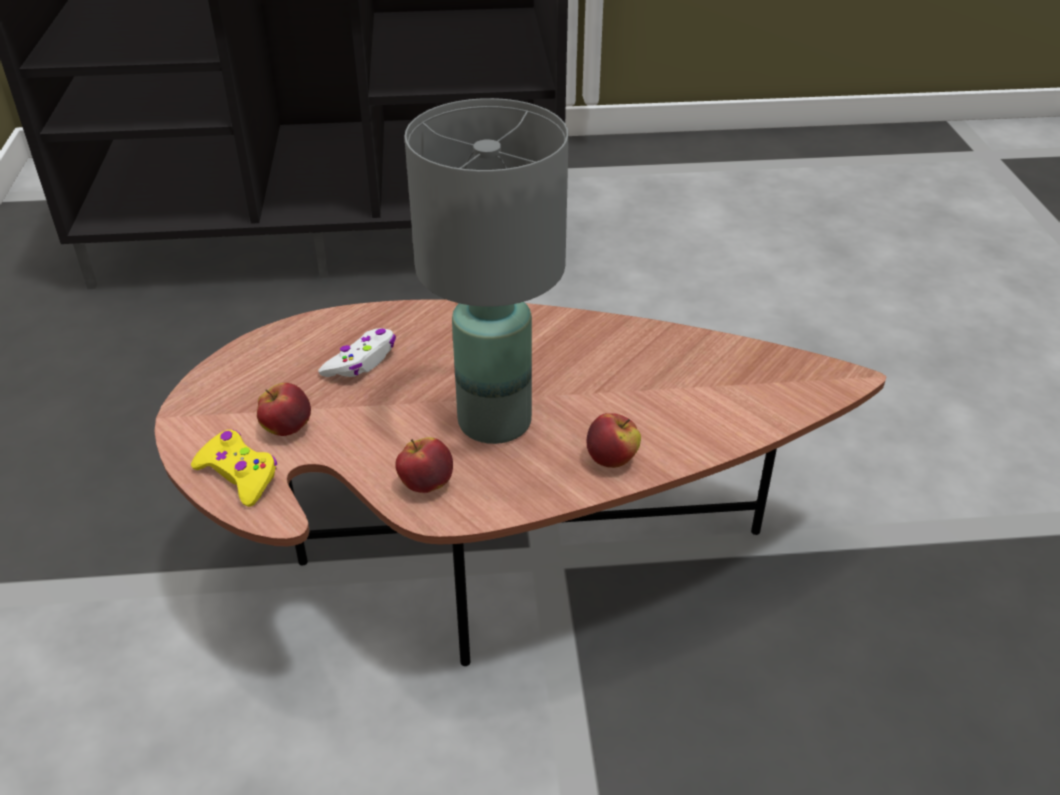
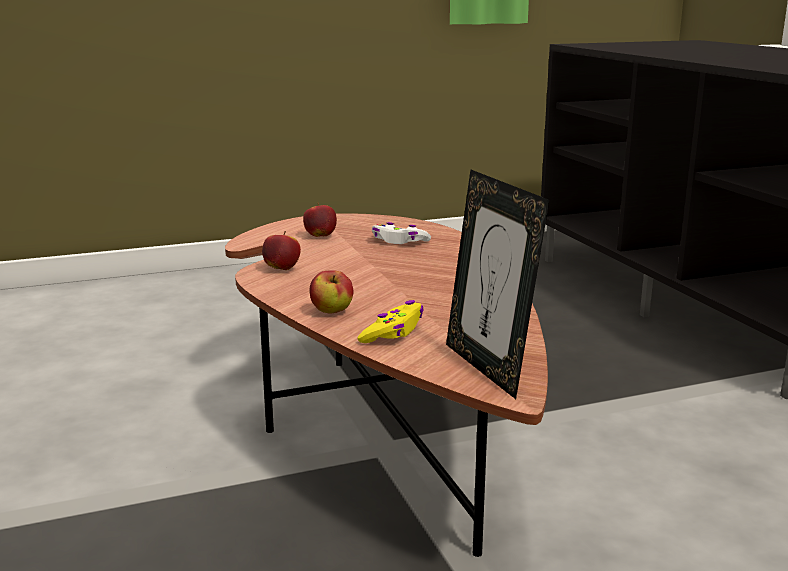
camera: 75 degrees right, 20 degrees down
(239, 475) = (274, 233): yellow game controller -> yellow game controller (393, 332)
(496, 421) = (358, 278): grey table lamp -> none
(790, 379) = (488, 368): none -> picture frame

